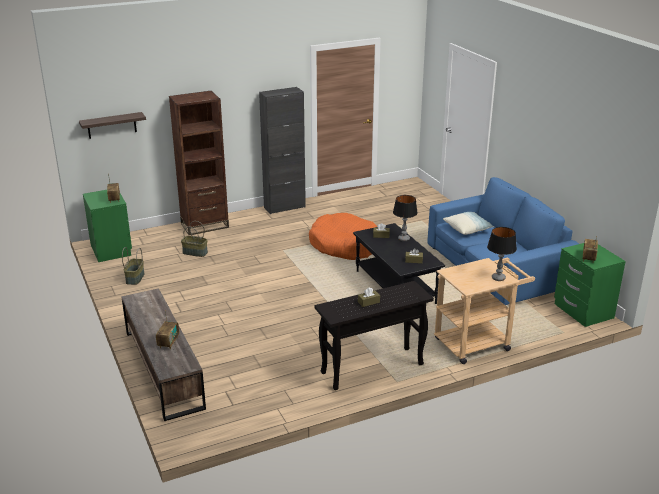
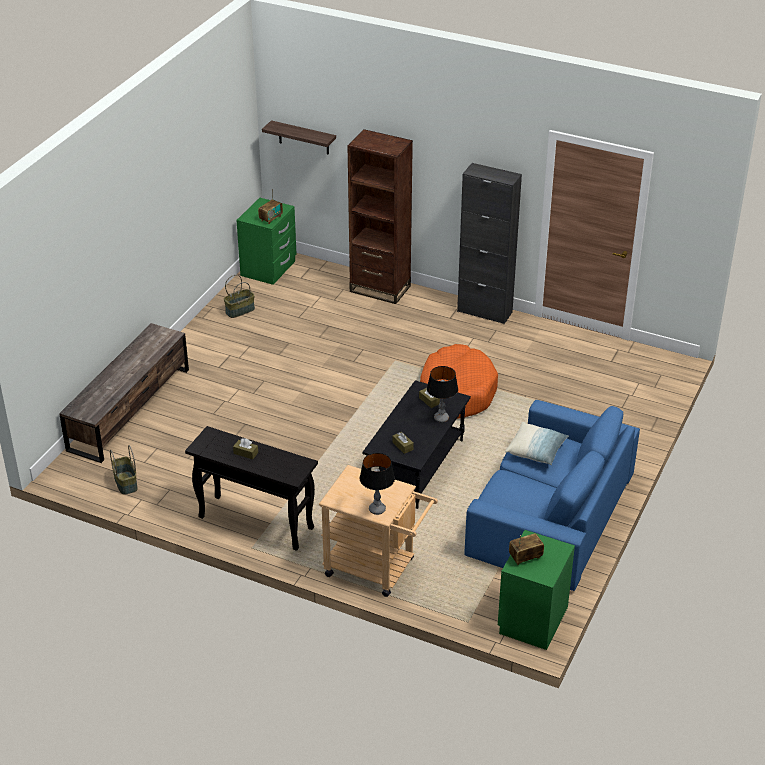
camera: 50 degrees right, 10 degrees up
(168, 342) = (112, 386): radio -> none
(194, 253) = (323, 314): basket -> basket (125, 483)

